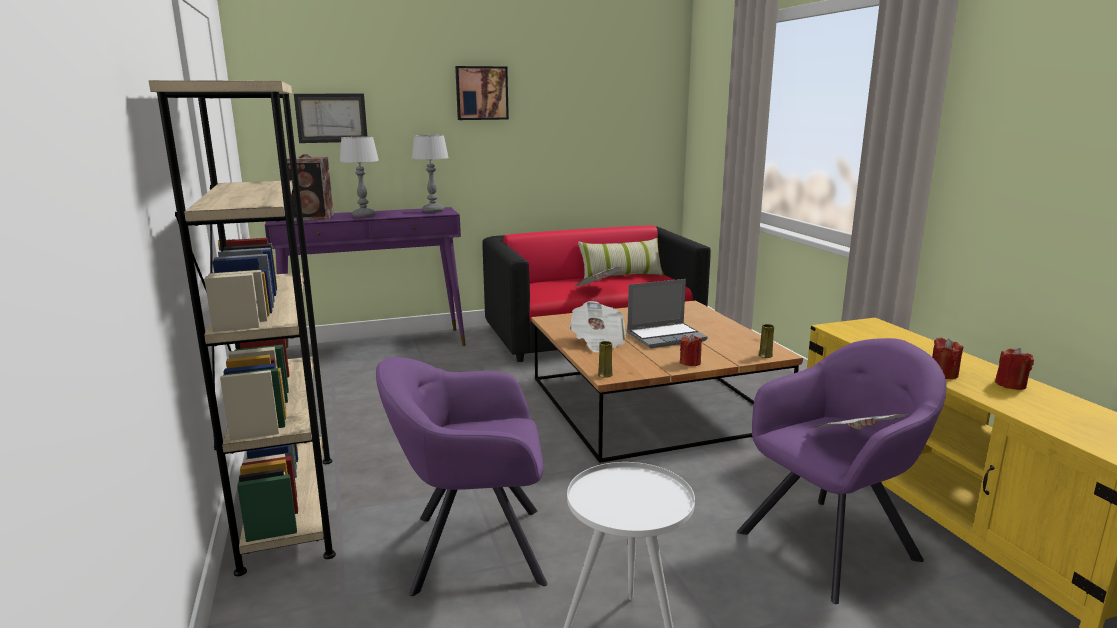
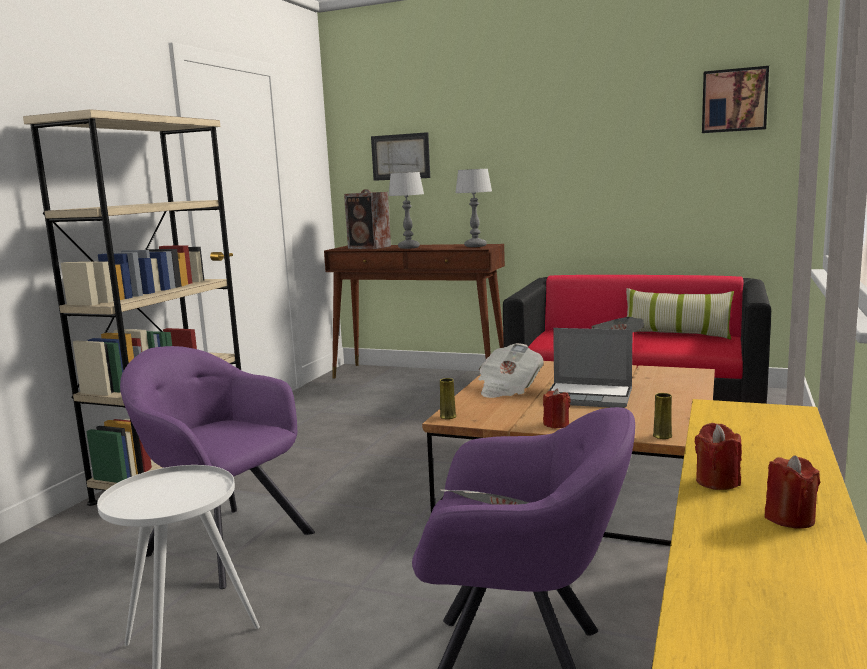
camera: 40 degrees right, 5 degrees down
(376, 346) = (420, 376): purple console table -> brown console table
(481, 93) = (541, 124): picture -> picture (734, 100)

